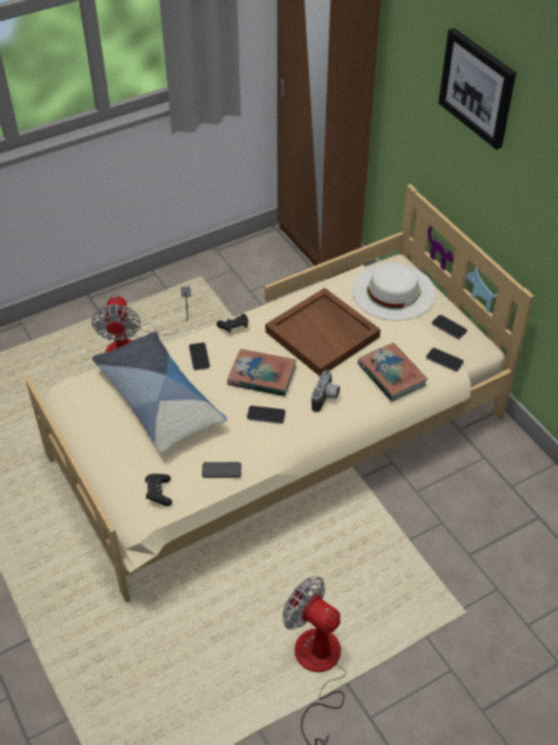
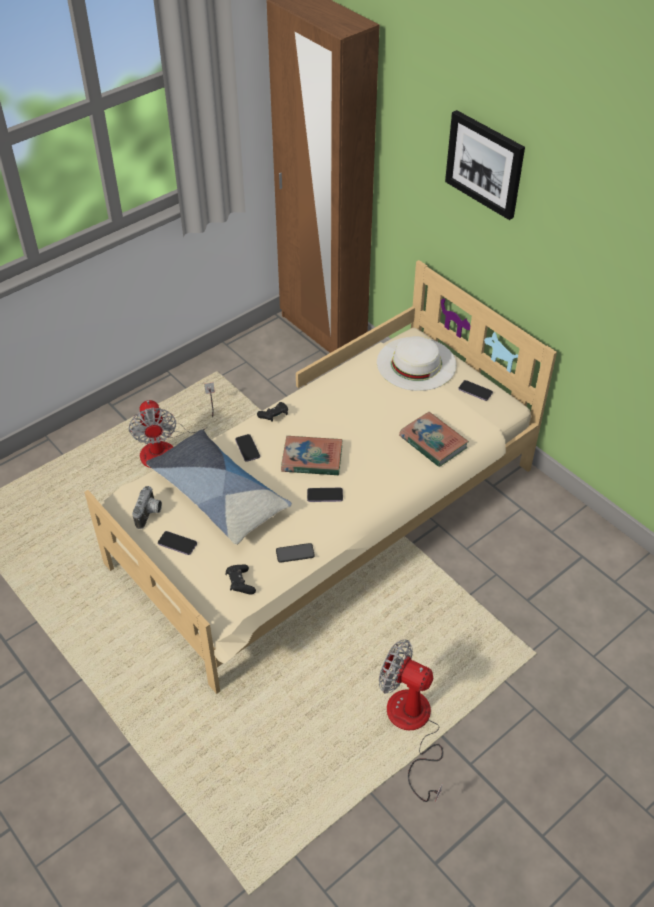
camera: 10 degrees left, 0 degrees up
(323, 334) = (360, 412): brown tray -> none
(326, 399) = (377, 472): camera -> camera (150, 514)
(444, 360) = (478, 422): phone -> phone (177, 544)

